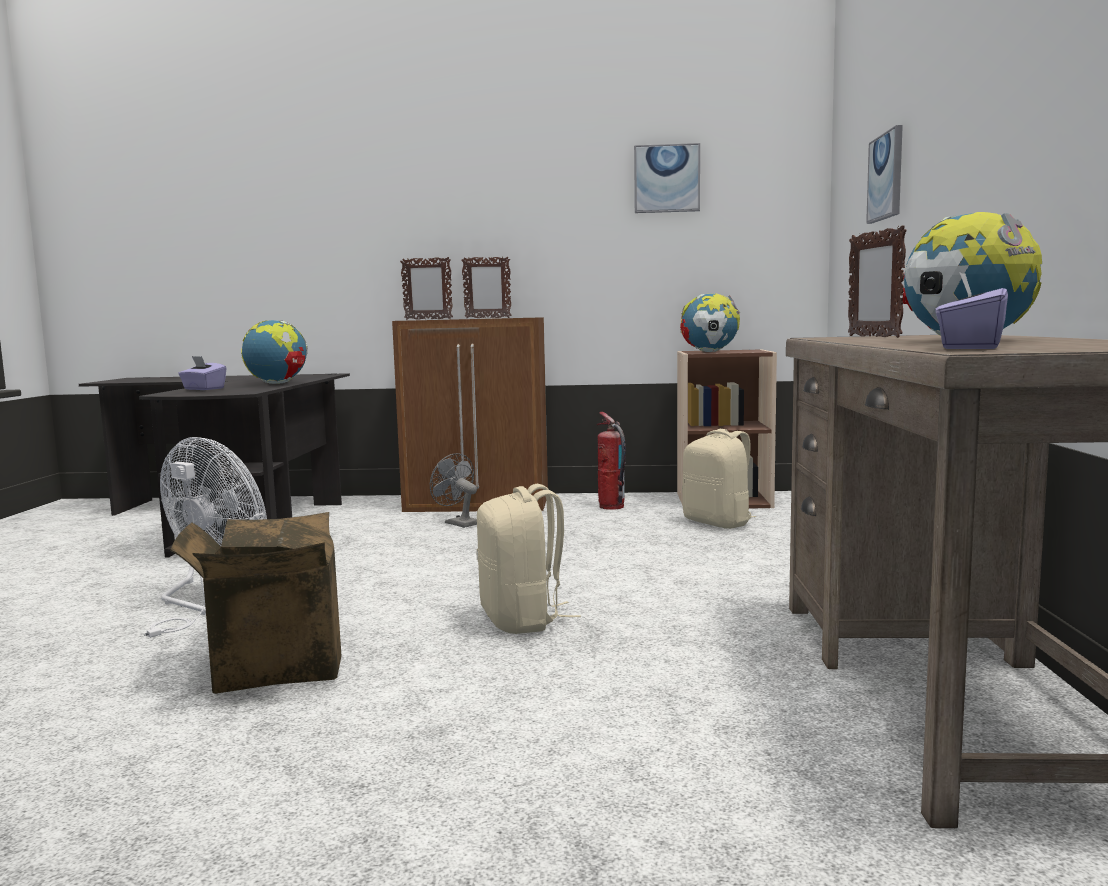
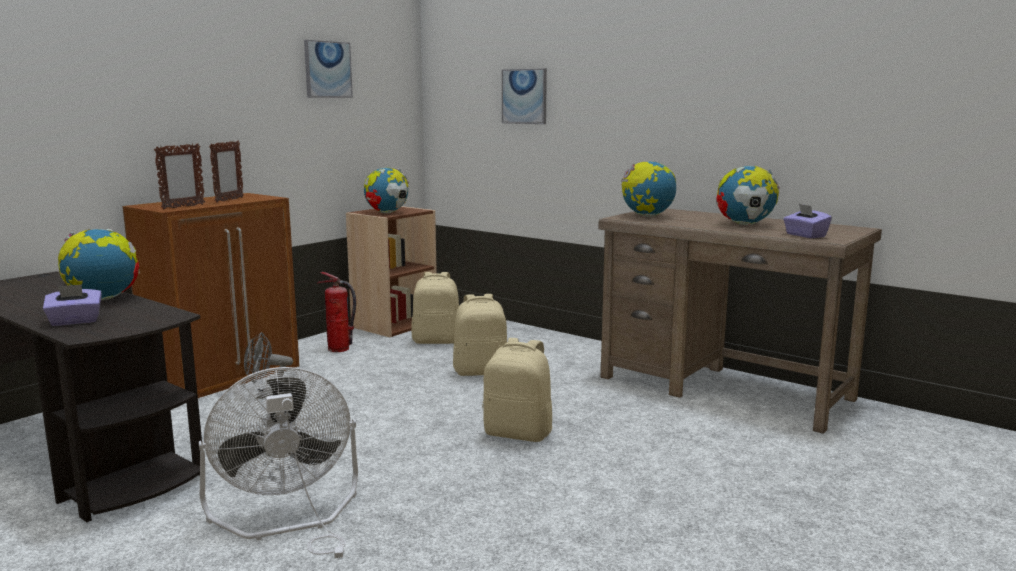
camera: 55 degrees left, 5 degrees up
(272, 664) = (479, 519): cardboard box -> none
(672, 559) = (481, 371): none -> beige backpack
(873, 337) = (647, 216): picture frame -> globe

